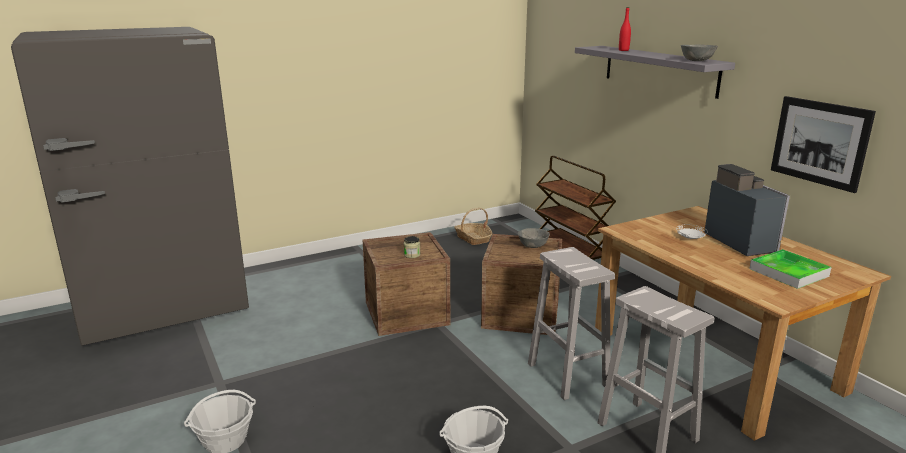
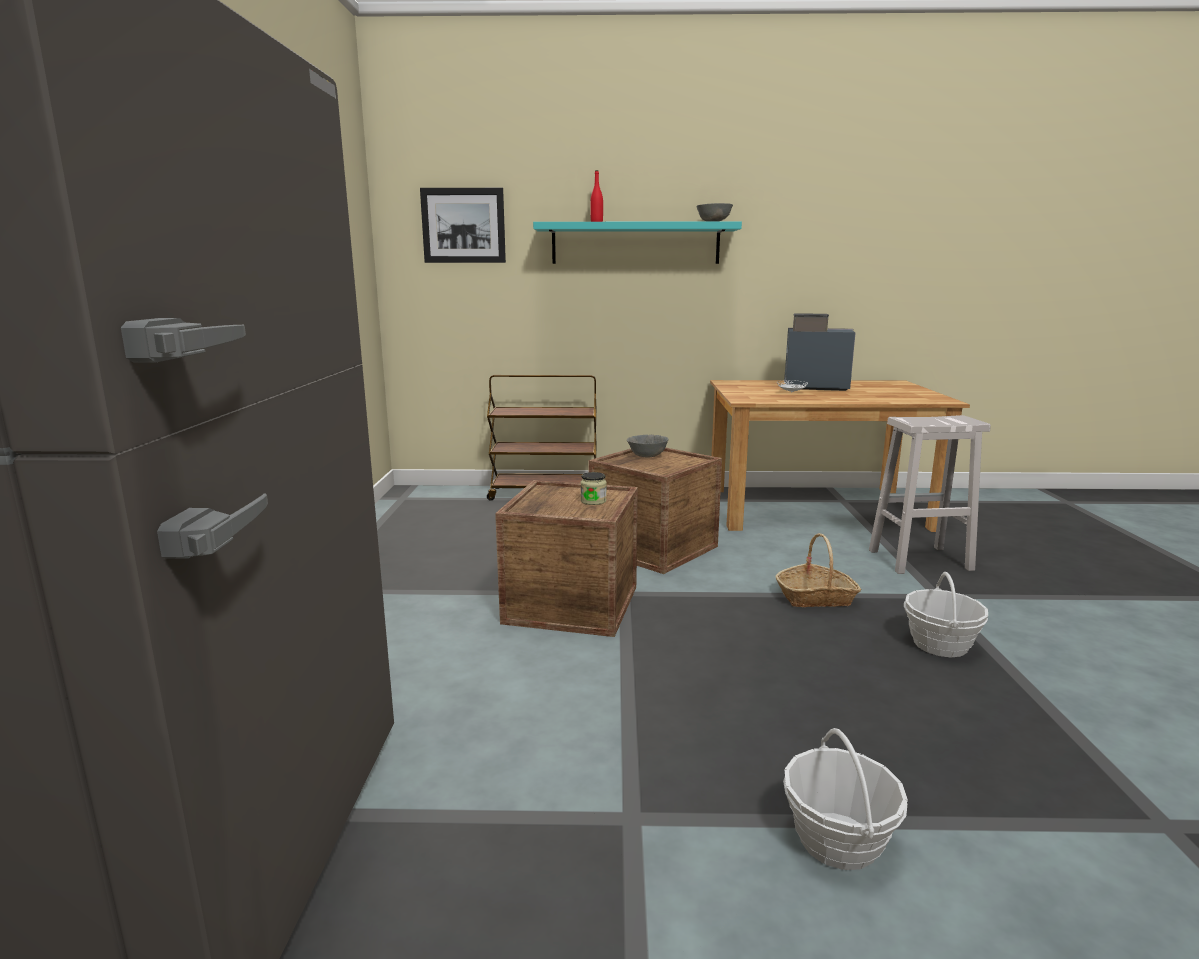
camera: 60 degrees left, 5 degrees down
(473, 238) = (419, 520): basket -> basket (816, 598)
(566, 374) = (801, 562): white stool -> none
(659, 70) = (635, 244): grey shelf -> turquoise shelf
(788, 272) = (887, 390): tray -> none
(820, 142) = (831, 286): picture -> picture (463, 225)

